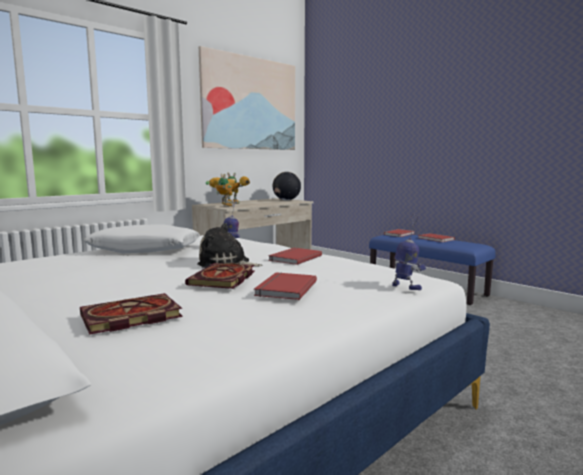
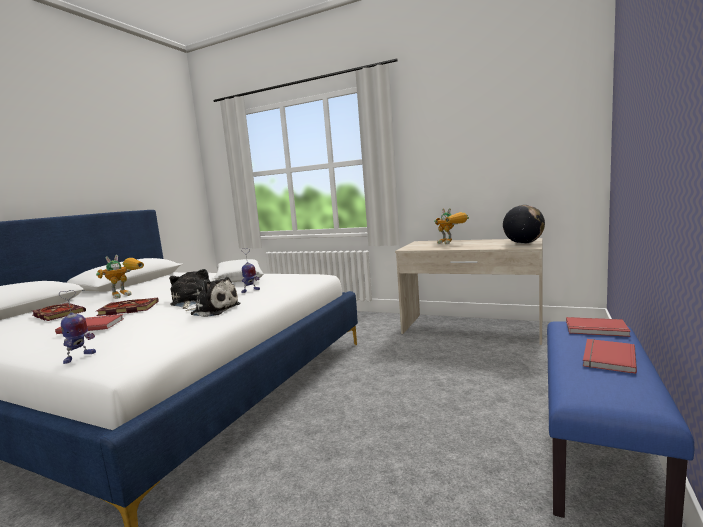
camera: 70 degrees right, 0 degrees up
(223, 206) = (415, 246): toy robot -> toy robot (127, 294)
(250, 104) = (496, 120): picture -> none
(294, 258) = (214, 310): red book -> plush toy

